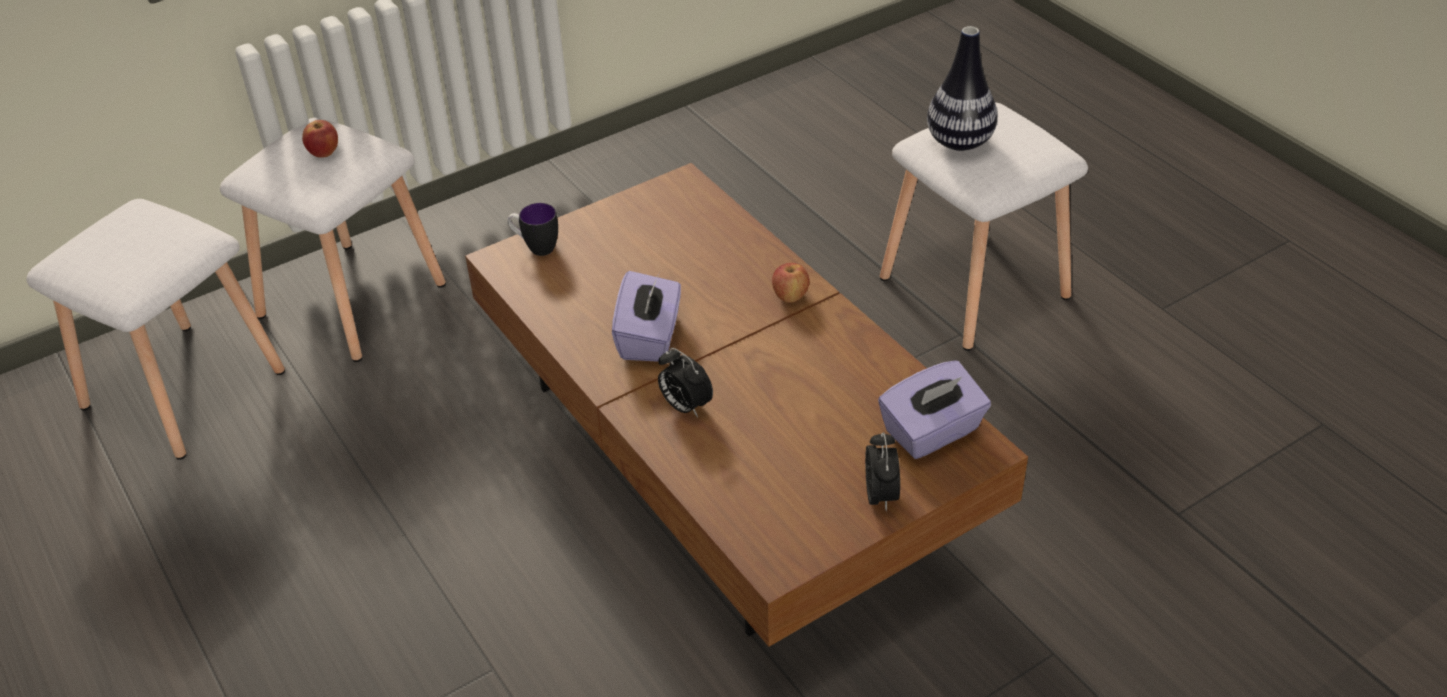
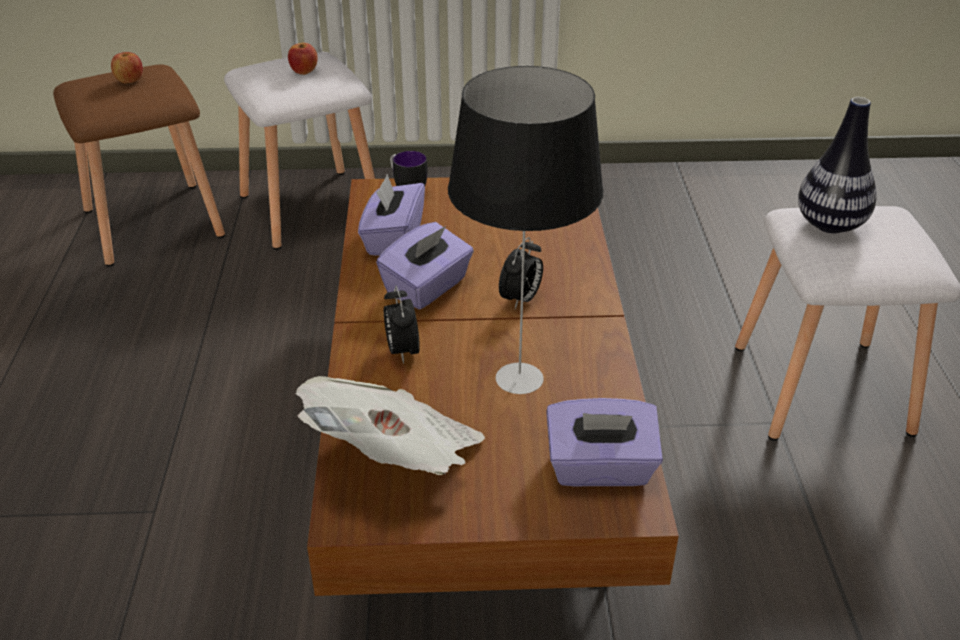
camera: 30 degrees right, 5 degrees down
(187, 389) = (155, 224): white stool -> brown stool
(571, 303) = (393, 239): none -> purple tissue box
(769, 499) = (396, 458): none -> newspaper
(790, 296) = (575, 302): apple -> apple (130, 81)
(807, 387) = (520, 379): none -> table lamp
(881, 496) = (498, 503): alarm clock -> alarm clock (521, 299)

